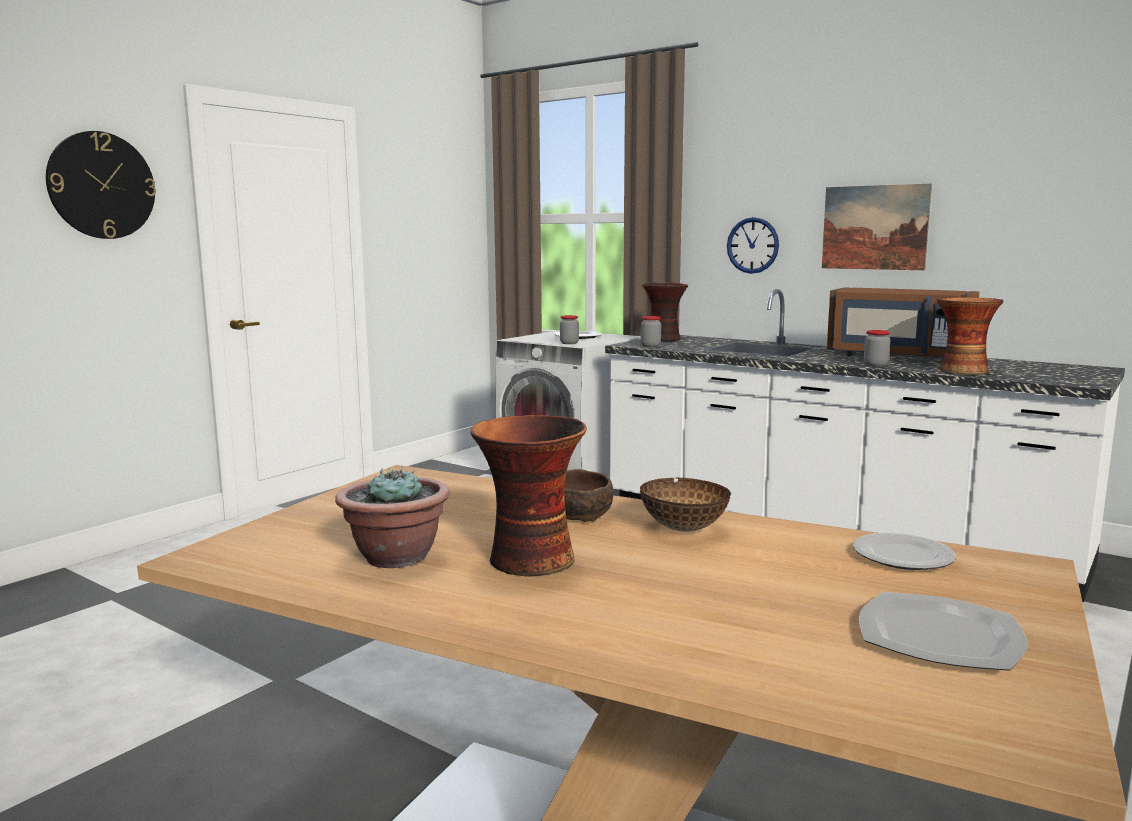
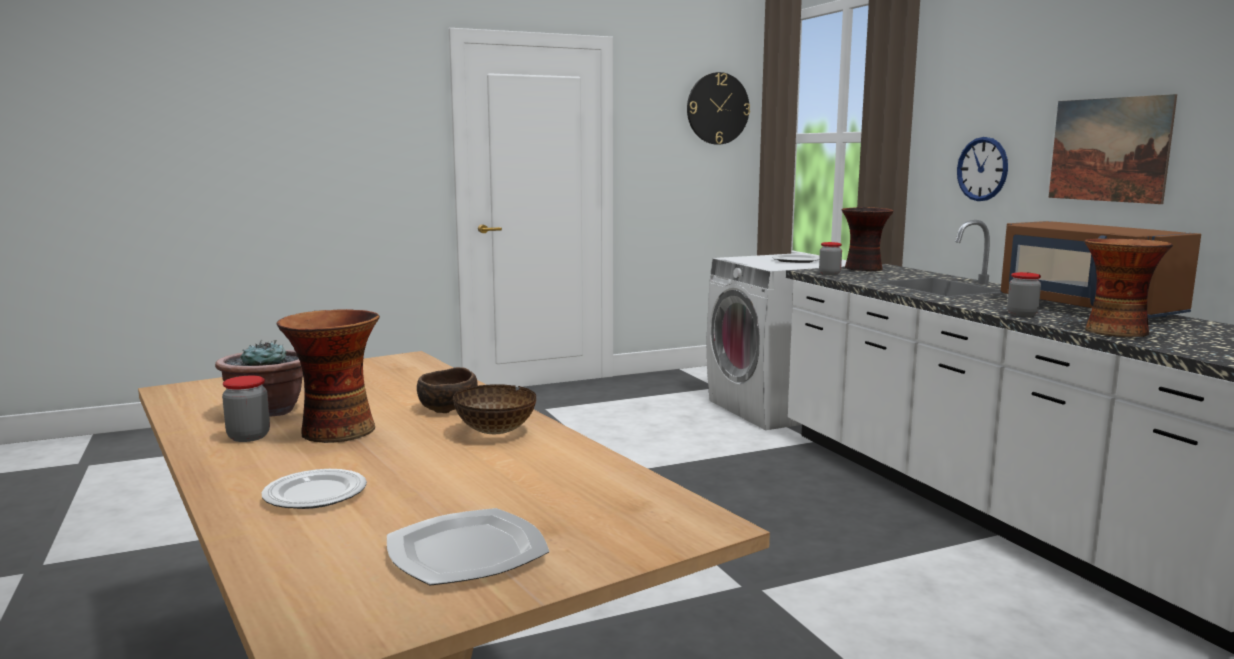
camera: 30 degrees right, 0 degrees up
(101, 185) = (374, 113): wall clock -> wall clock (717, 108)
(569, 343) = (769, 265): jar -> jar (248, 437)
(903, 557) = (610, 491): plate -> plate (314, 495)

